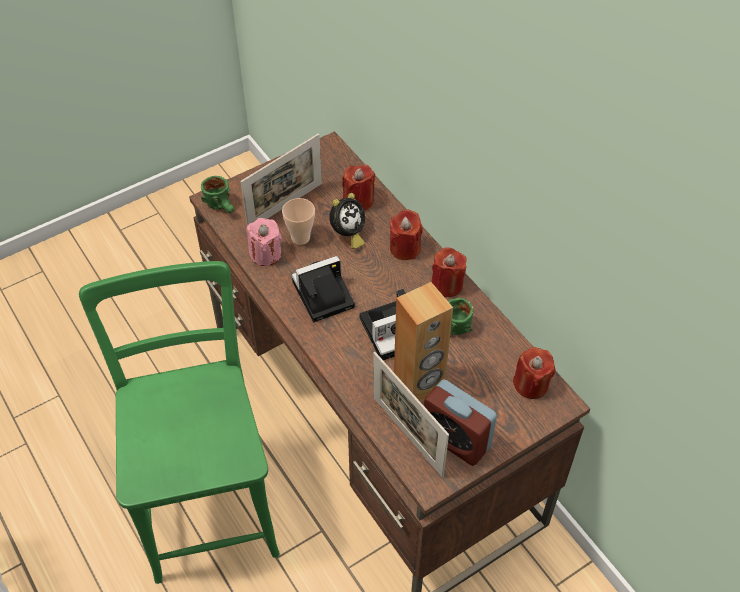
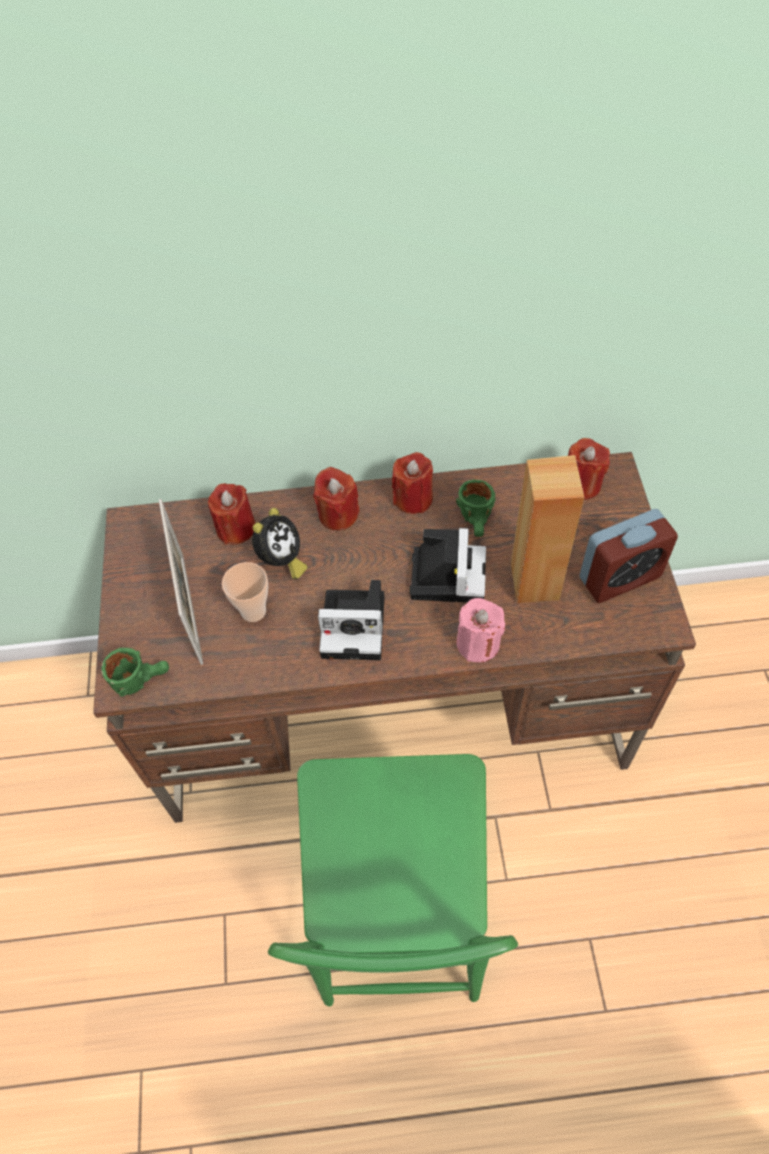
camera: 60 degrees left, 5 degrees up
(208, 500) = (398, 928): green chair -> green chair turned 105 degrees counterclockwise
(265, 254) = (254, 659): pink candle -> pink candle (478, 643)
(321, 296) = (357, 625): camera -> camera turned 90 degrees counterclockwise
(347, 235) = (281, 561): alarm clock -> alarm clock turned 45 degrees clockwise
(407, 435) = (595, 620): picture frame -> none

